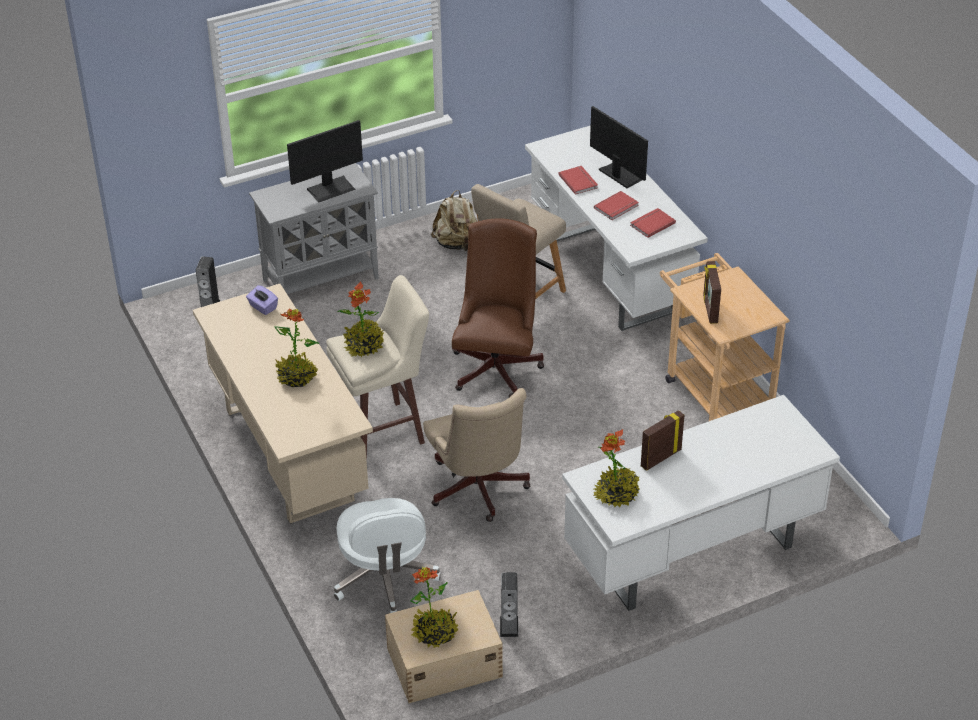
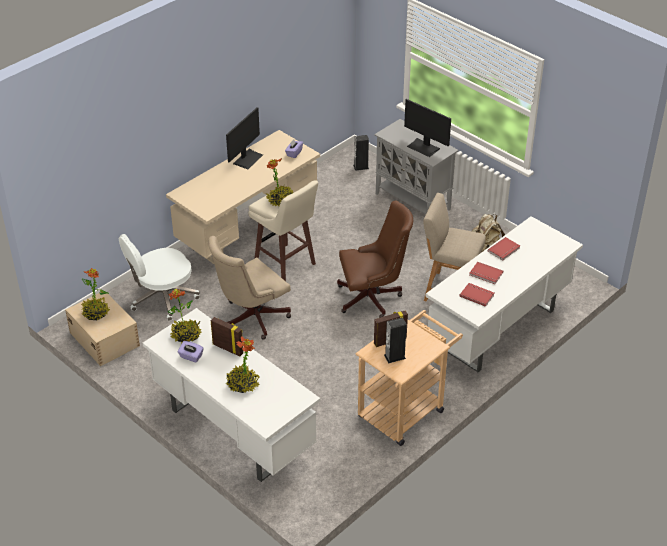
camera: 70 degrees right, 0 degrees up
(297, 377) = (237, 182): potted plant -> potted plant (242, 384)
(509, 626) = (141, 359): speaker -> speaker (394, 356)
(620, 174) = (526, 268): monitor -> monitor (247, 159)
(662, 497) = (191, 357): none -> purple tissue box

